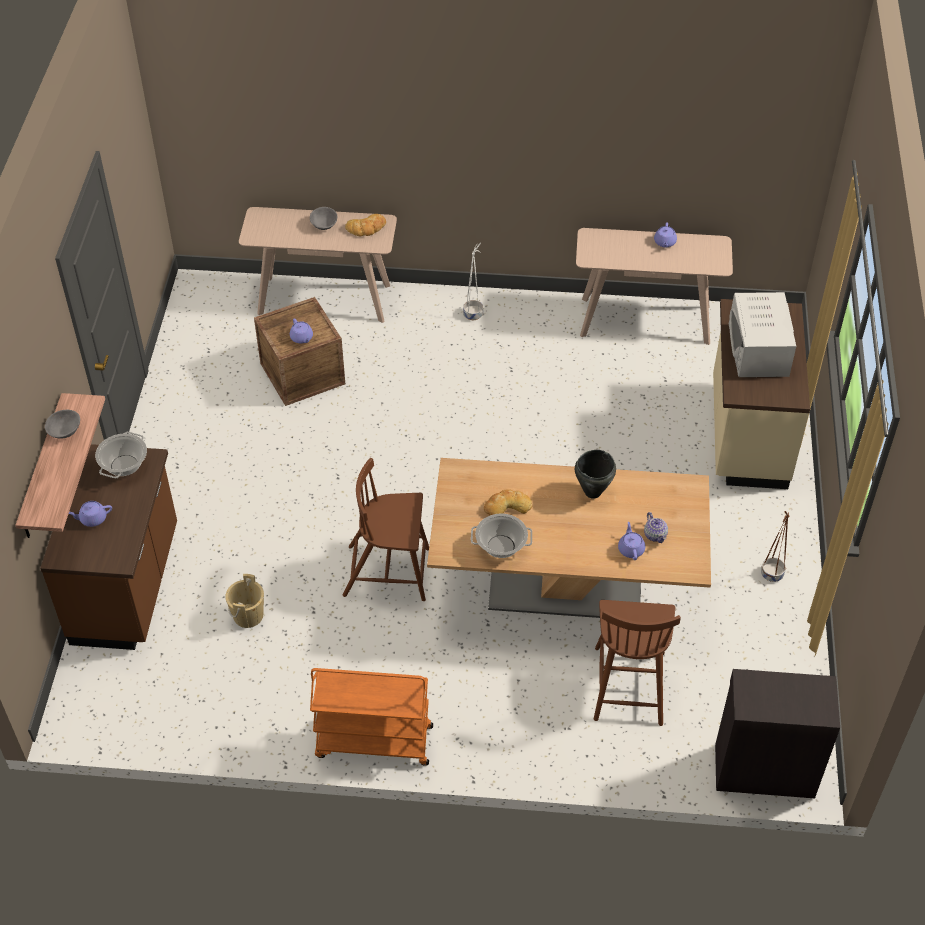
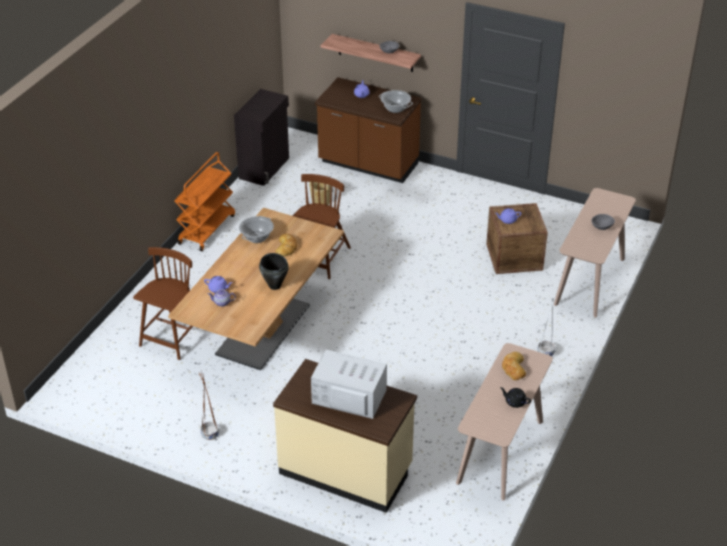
camera: 110 degrees right, 10 degrees down
(366, 228) = (591, 246): bread -> bread (513, 368)
(628, 683) = (173, 336): brown chair -> brown chair turned 90 degrees clockwise
(664, 242) = (514, 402): purple teapot -> black teapot
(763, 769) = (75, 375): black cabinet -> black cabinet (265, 168)

